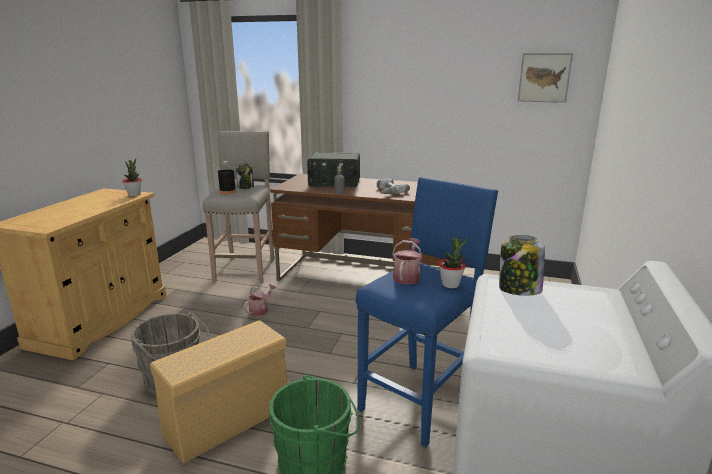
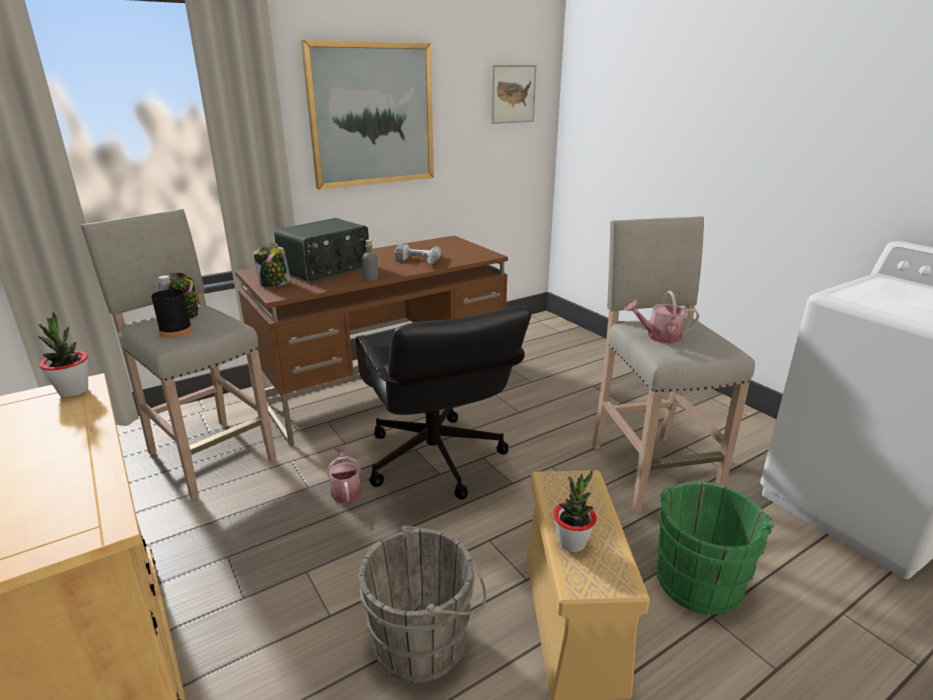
camera: 50 degrees left, 5 degrees up
(314, 324) = (438, 465): none -> black office chair
(407, 276) = (658, 336): watering can -> watering can turned 60 degrees counterclockwise
(410, 88) = (372, 115): none -> picture
(419, 400) = (650, 469): blue stool -> beige stool
(450, 285) = (698, 328): potted plant -> potted plant (572, 543)
(518, 289) = (864, 295): jar -> jar (274, 284)

